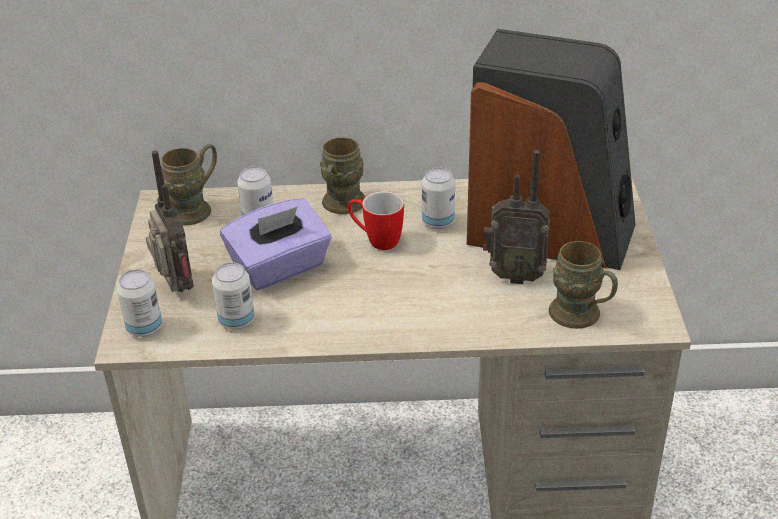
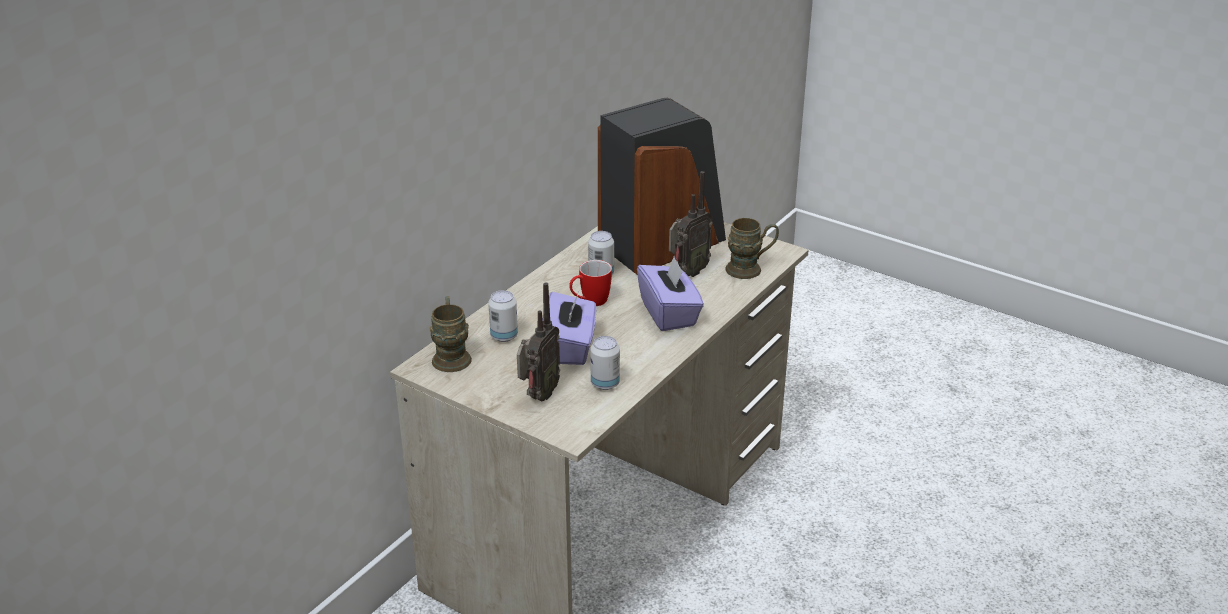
camera: 55 degrees left, 5 degrees down
(144, 328) = (565, 422): can -> none
(175, 289) = (538, 396): radio -> radio turned 105 degrees clockwise
(341, 206) = (533, 300): brown mug -> none
(416, 301) = (669, 313): none -> purple tissue box

